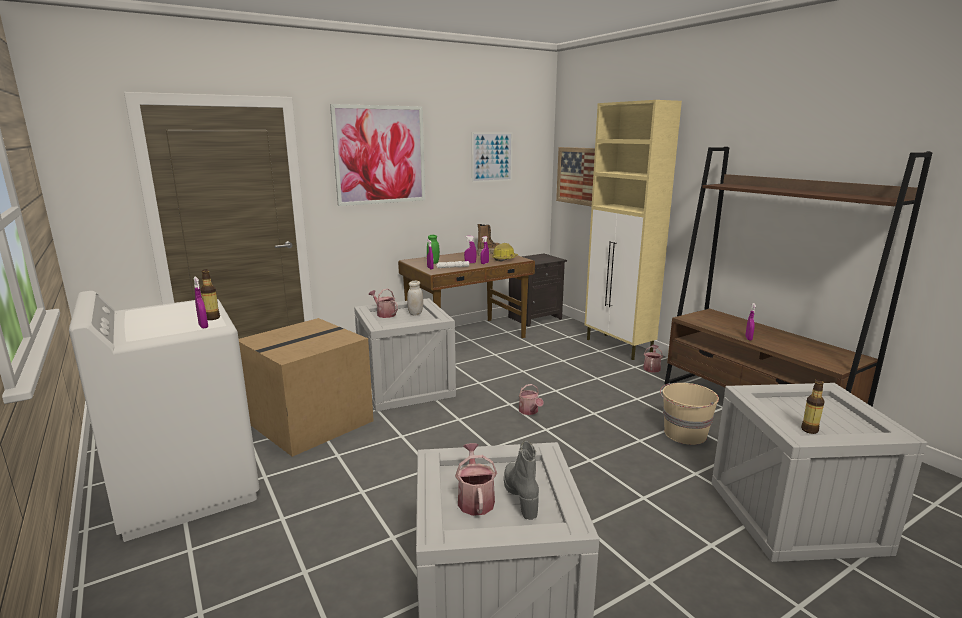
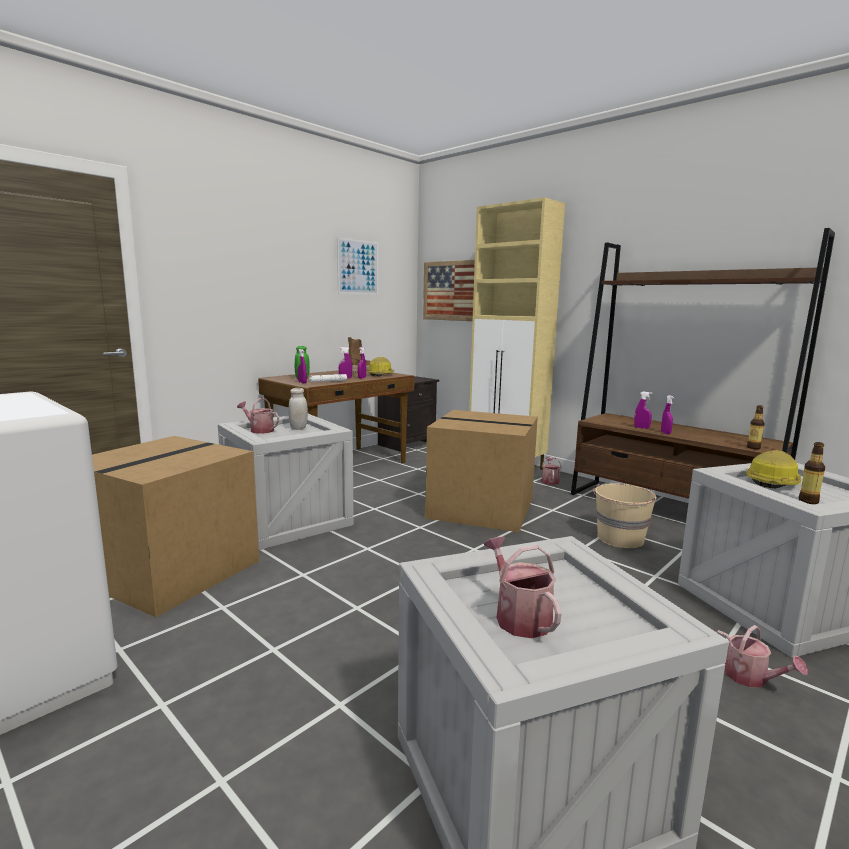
camera: 15 degrees left, 5 degrees down
(203, 326) = (29, 414): purple spray bottle -> purple spray bottle (641, 428)
(212, 318) = (41, 407): bottle -> bottle (753, 448)
(380, 155) = (236, 251): picture -> none
(521, 496) = (576, 603): grey boot -> none
(529, 412) = (446, 533): watering can -> watering can (751, 678)
(573, 390) = (483, 508): none -> cardboard box
(798, 406) = (773, 482): none -> hard hat

